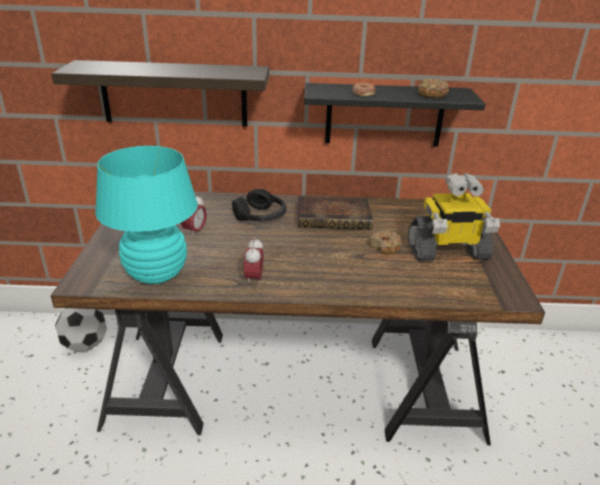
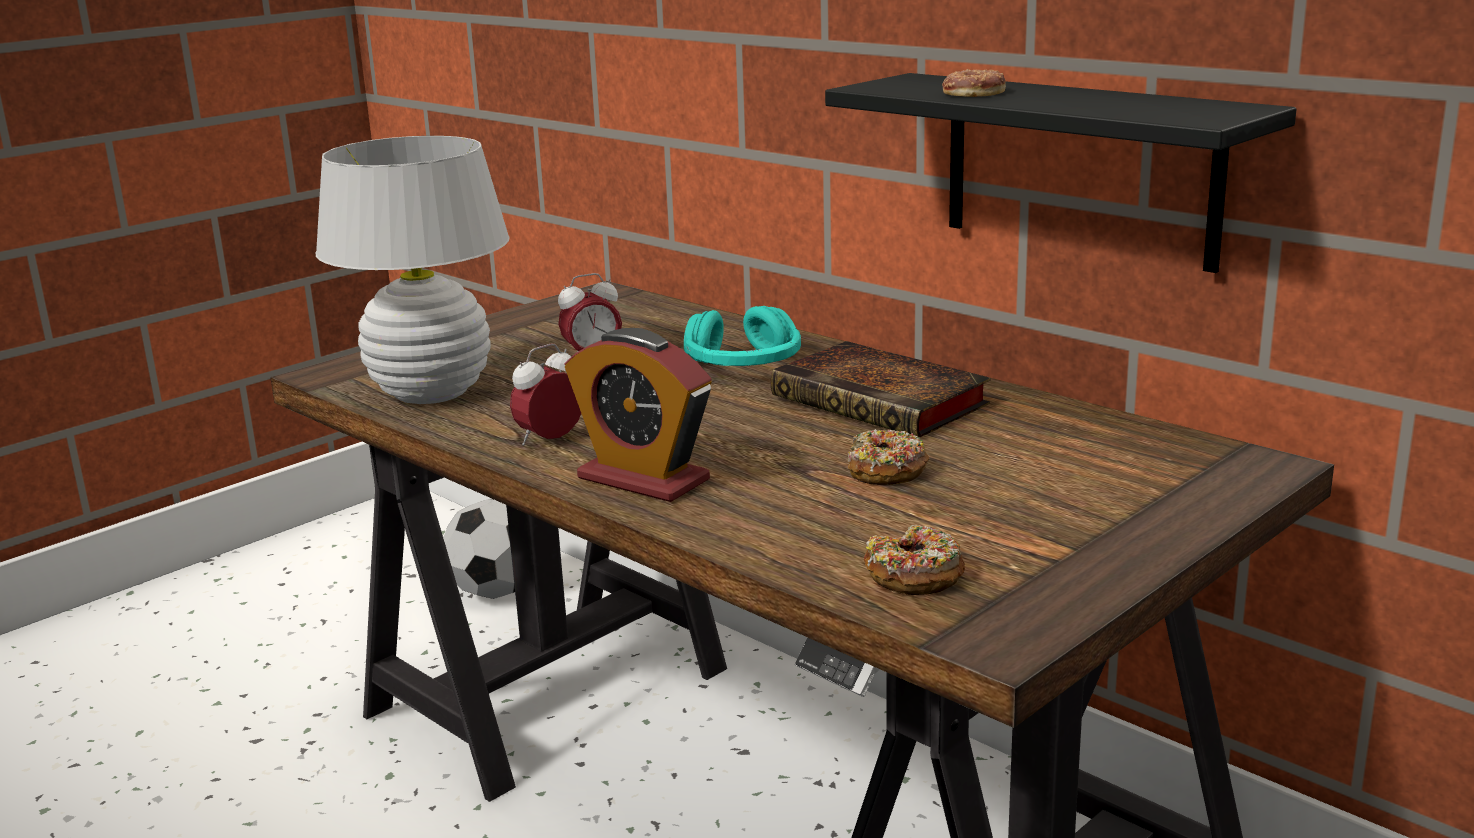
camera: 45 degrees right, 10 degrees down
(157, 274) = (431, 393): turquoise table lamp -> white table lamp
(174, 94) = (690, 87): shelf -> none
(261, 217) = (744, 365): black headphones -> turquoise headphones
(319, 282) = (643, 479): none -> alarm clock
(431, 94) = (1133, 106): donut -> donut (914, 576)
(447, 251) = (1014, 519): toy robot -> none

